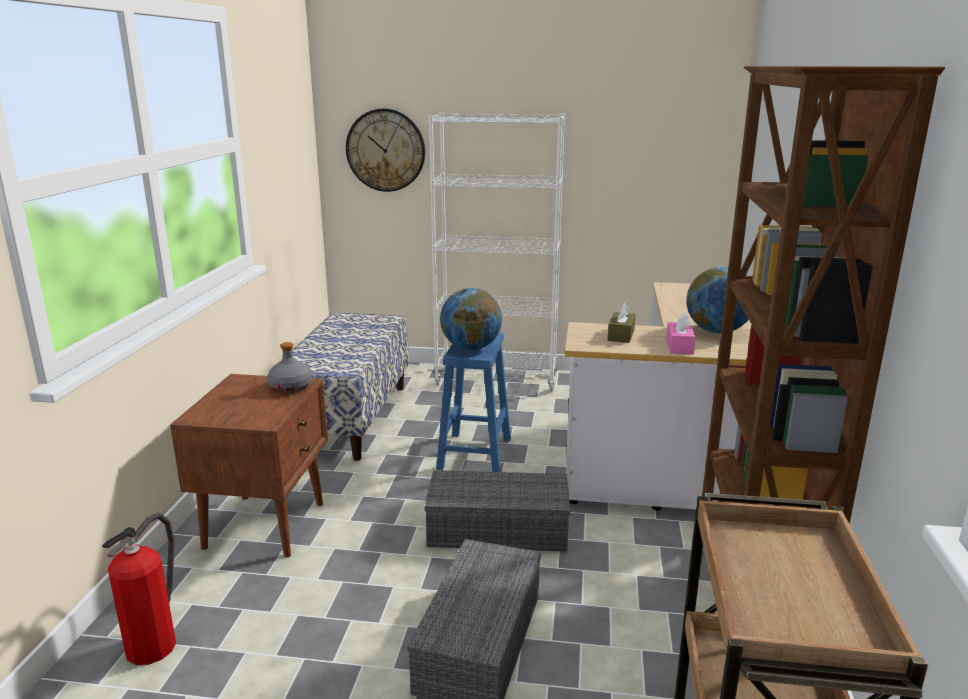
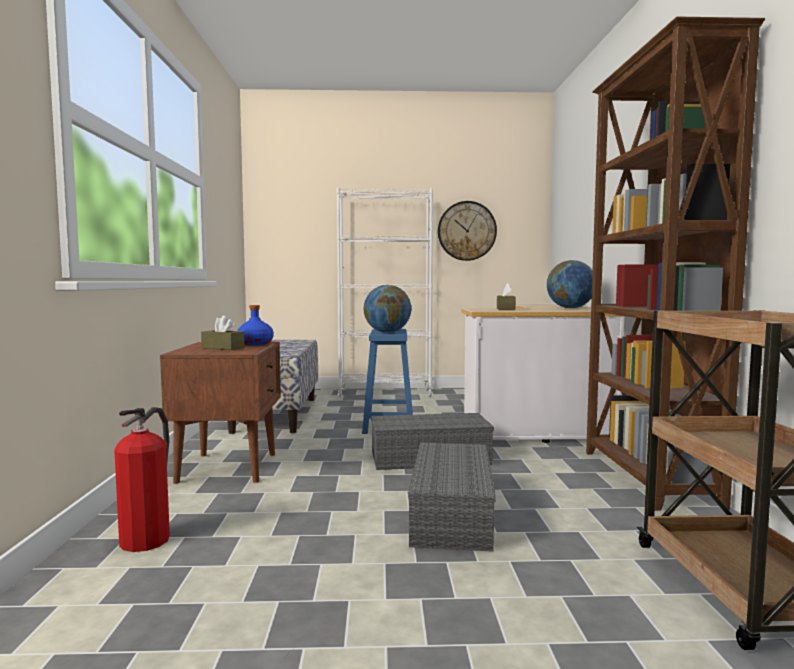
camera: 10 degrees left, 15 degrees down
(247, 402) = (223, 348): none -> brown tissue box
(290, 387) = (255, 343): grey bottle -> blue bottle
(385, 150) = (297, 224): wall clock -> wall clock (467, 231)
(679, 346) = (552, 310): pink tissue box -> none

